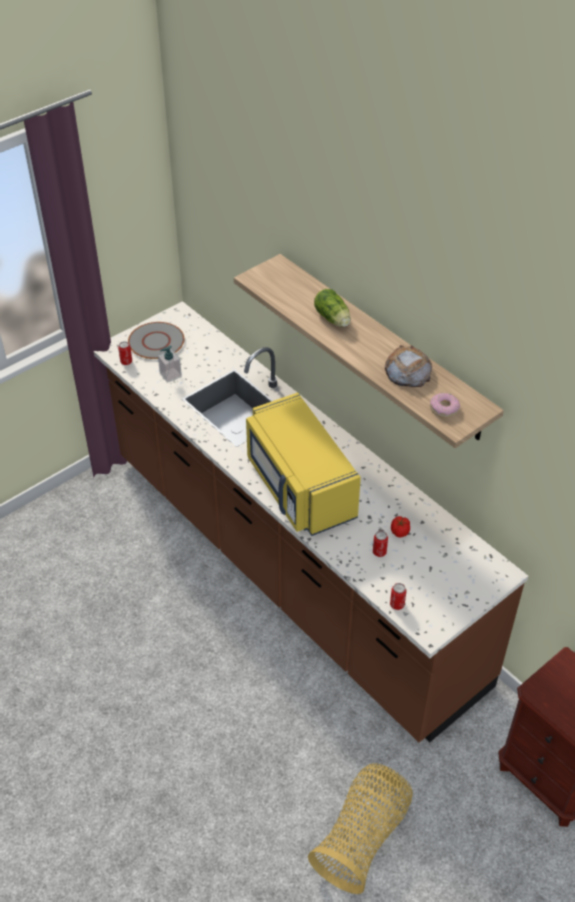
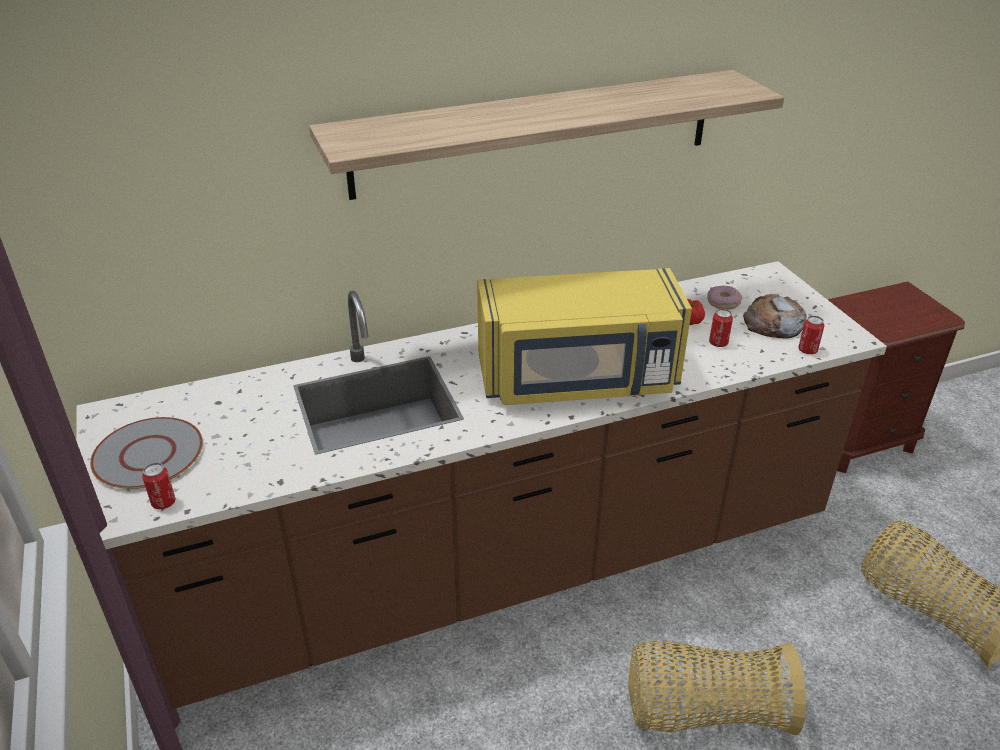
camera: 70 degrees left, 10 degrees down
(170, 375) = (247, 455): soap dispenser -> none
(218, 699) = (704, 711): none -> basket
(333, 319) = (500, 116): lettuce -> none
(407, 371) = (639, 97): bread -> bread (773, 324)
(444, 409) = (720, 92): donut -> donut (723, 302)

